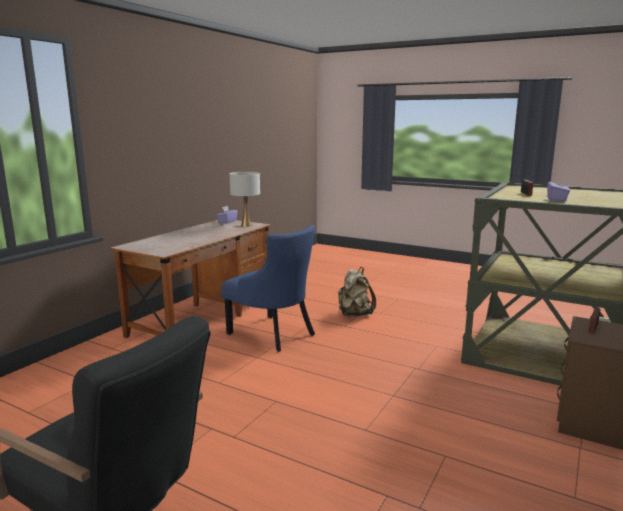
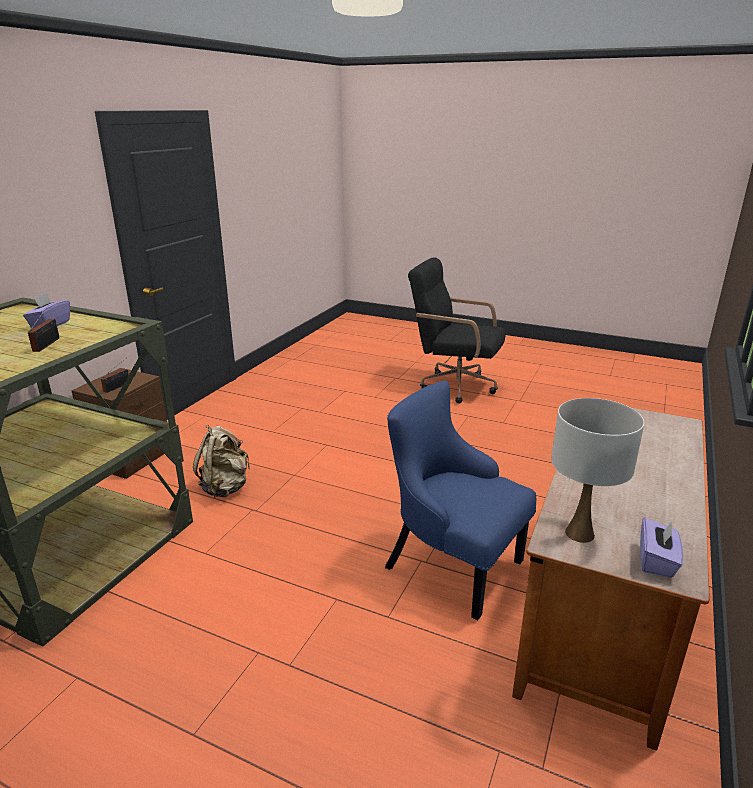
camera: 175 degrees right, 10 degrees up
(354, 315) = (314, 641): beige backpack -> beige backpack (225, 487)

